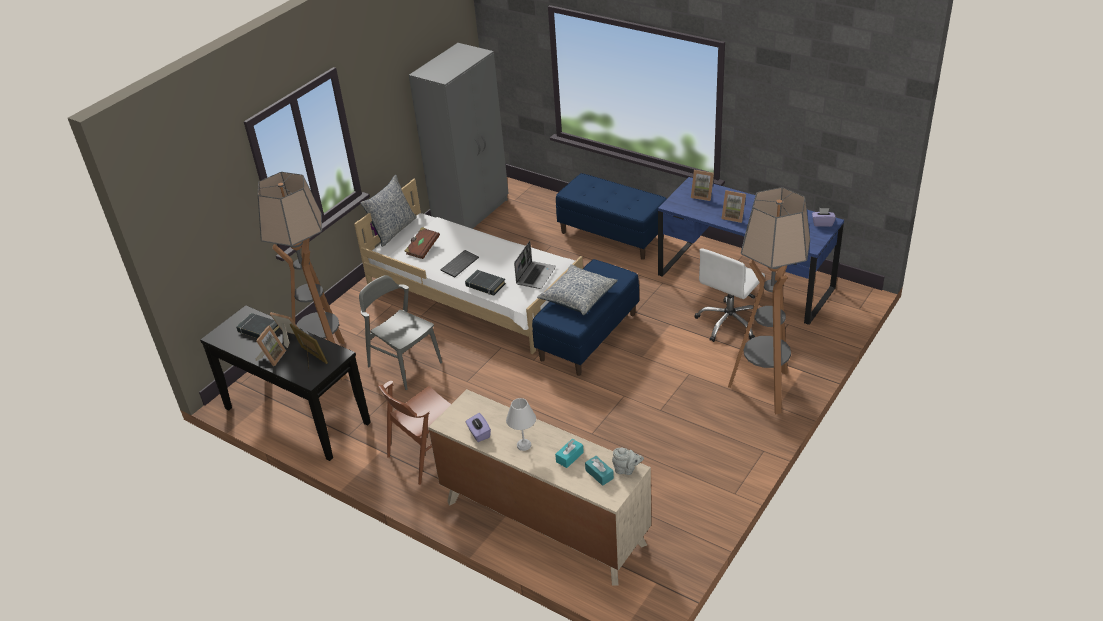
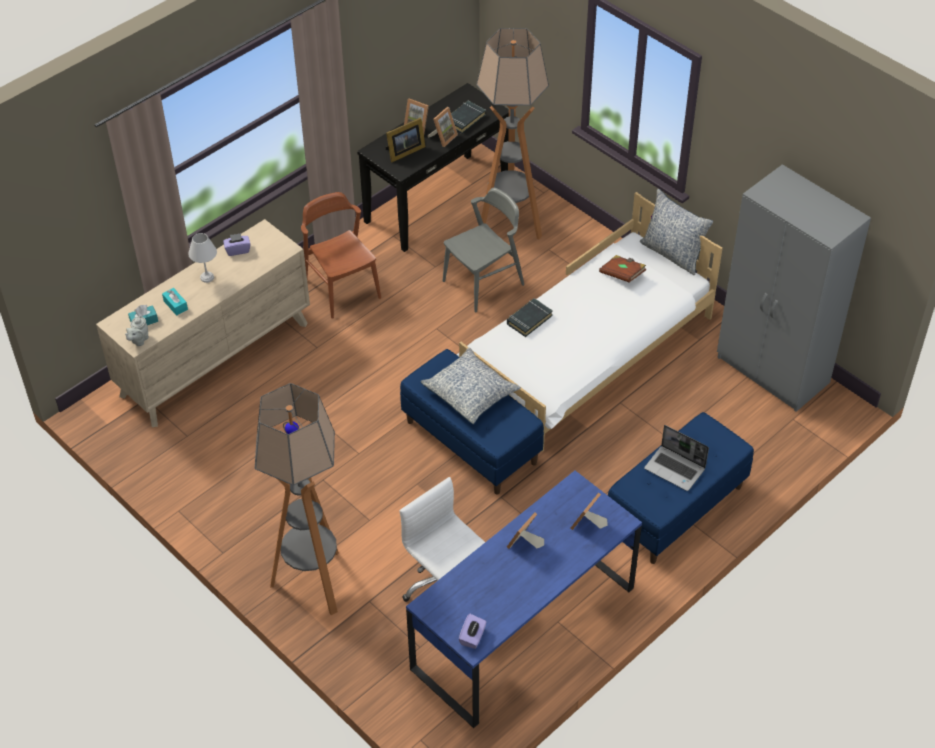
camera: 100 degrees right, 10 degrees up
(459, 264) = (579, 303): keyboard -> none
(535, 275) = (531, 365): laptop -> laptop (675, 469)

